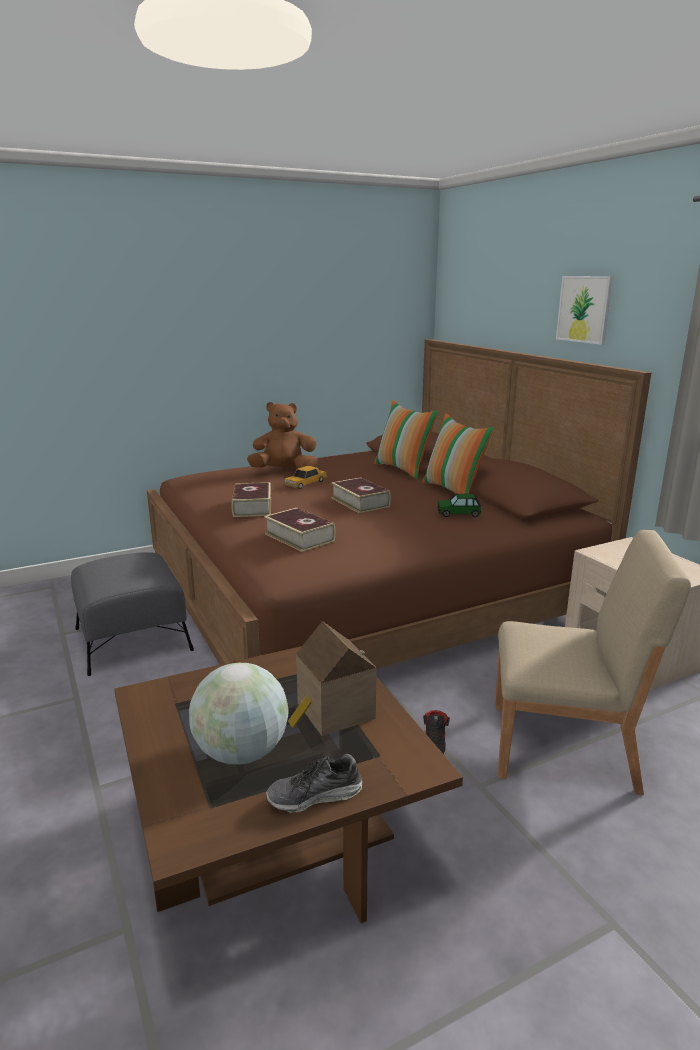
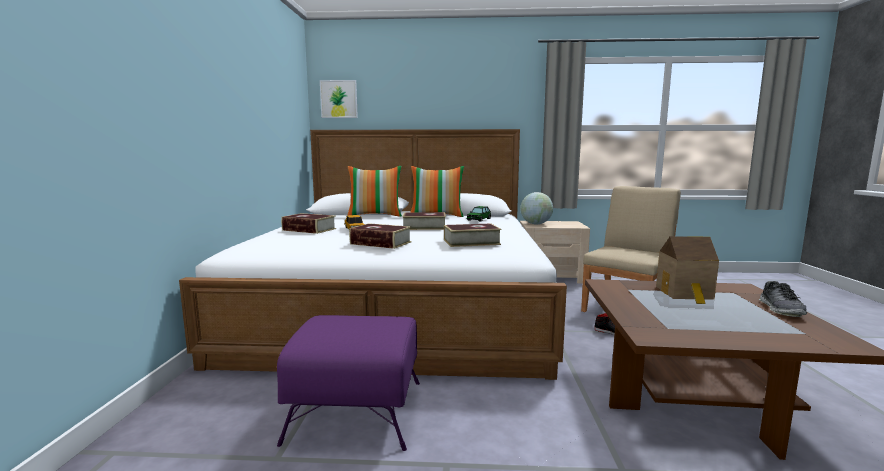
camera: 60 degrees left, 10 degrees down
(132, 639) = (357, 411): grey ottoman -> purple ottoman
(242, 753) = (737, 318): globe -> globe (536, 224)
(284, 471) = (309, 229): brown plush toy -> book
(365, 586) = (400, 305): brown bed -> white bed
(584, 309) = (462, 100): picture -> picture (339, 99)

